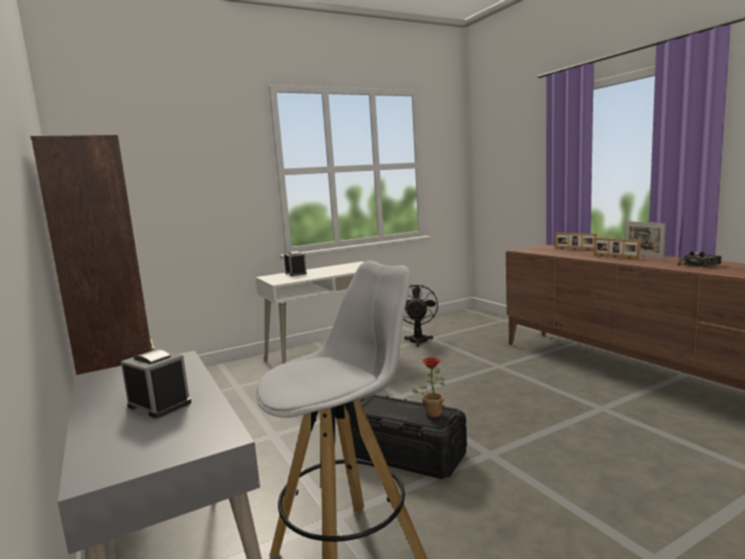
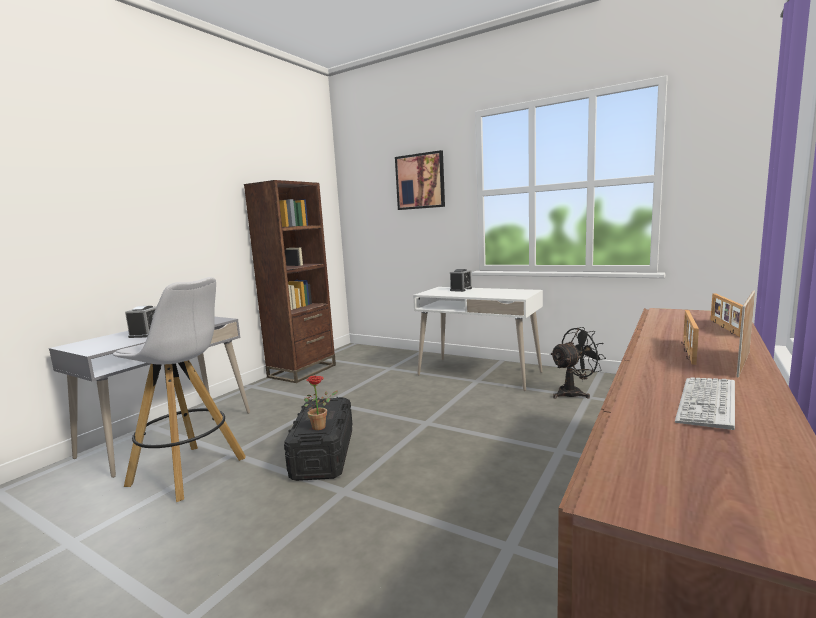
camera: 60 degrees right, 0 degrees up
(203, 154) = (420, 181): none -> picture
(698, 265) = (707, 403): radio -> keyboard

